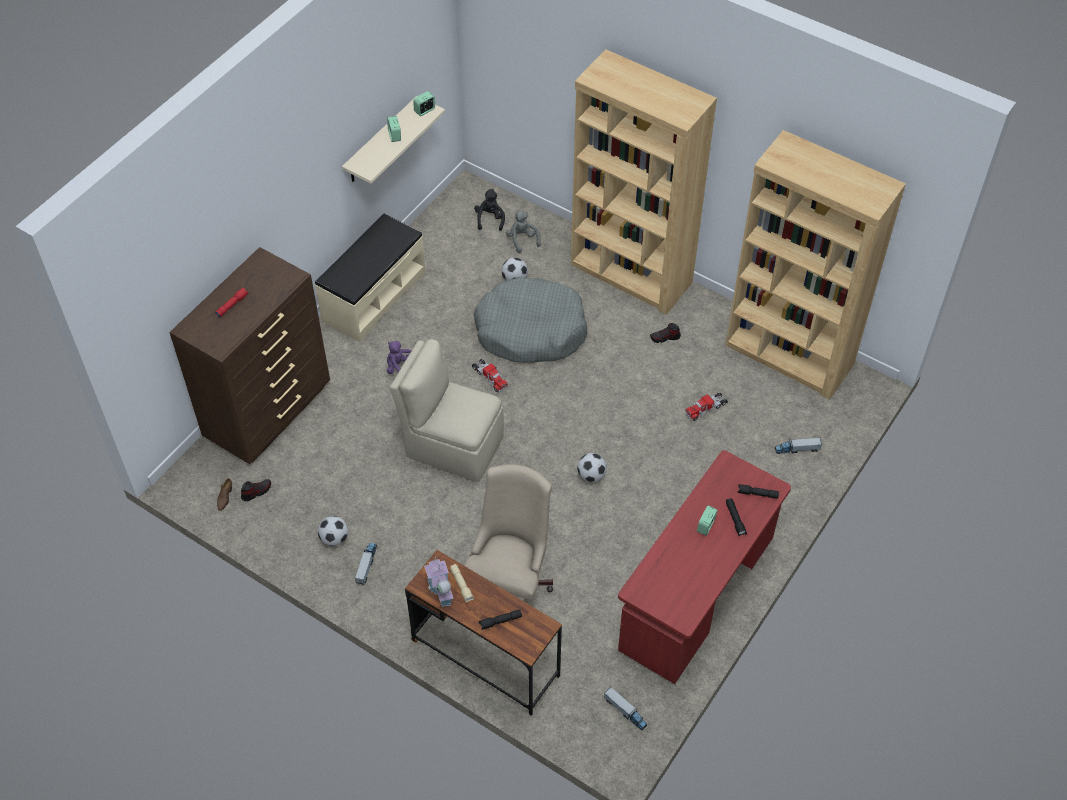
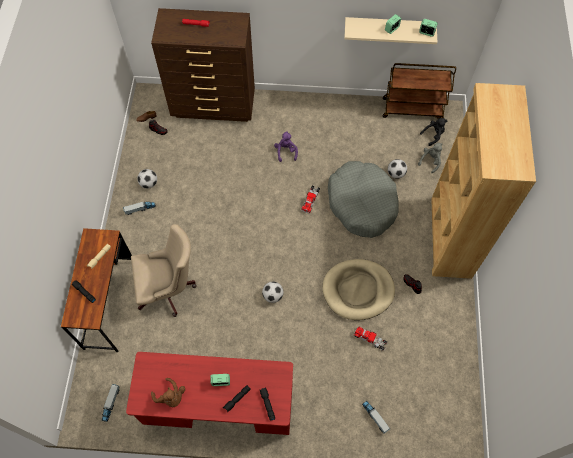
camera: 60 degrees right, 10 degrees up
(373, 296) = (329, 109): beige bench -> none
(439, 218) = (413, 109): none -> brown cart
(440, 591) = (90, 248): toy house -> none
(452, 445) = (248, 207): beige chair -> none
(639, 390) = (358, 290): none -> beige dog bed
(695, 582) = (171, 397): none -> brown plush toy
(789, 355) = (453, 373): brown bookcase -> none

